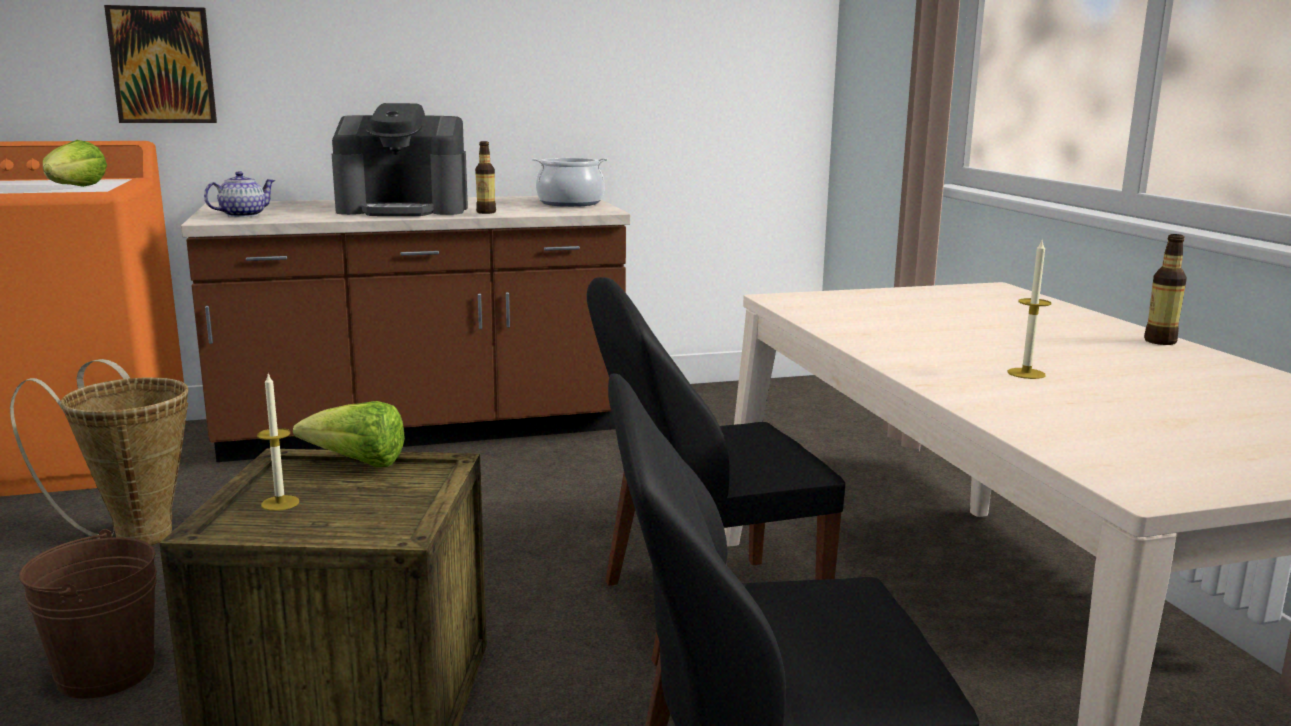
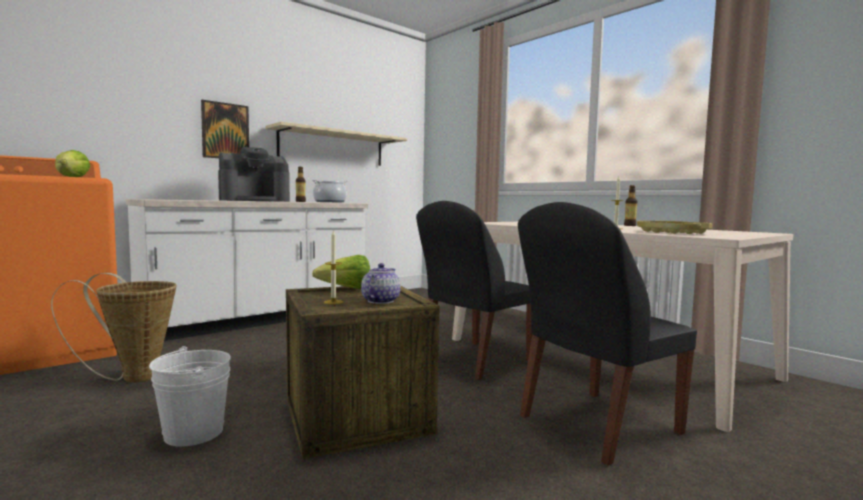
camera: 25 degrees left, 10 degrees down
(106, 672) = (193, 432): brown bucket -> white bucket
(162, 65) = (103, 120): picture -> picture (225, 131)
(242, 215) = (169, 199): teapot -> teapot (380, 301)
(424, 429) = (258, 319): brown counter -> white counter
(602, 77) = (332, 148): none -> beige shelf
(1111, 424) = (672, 232): none -> yellow tray

